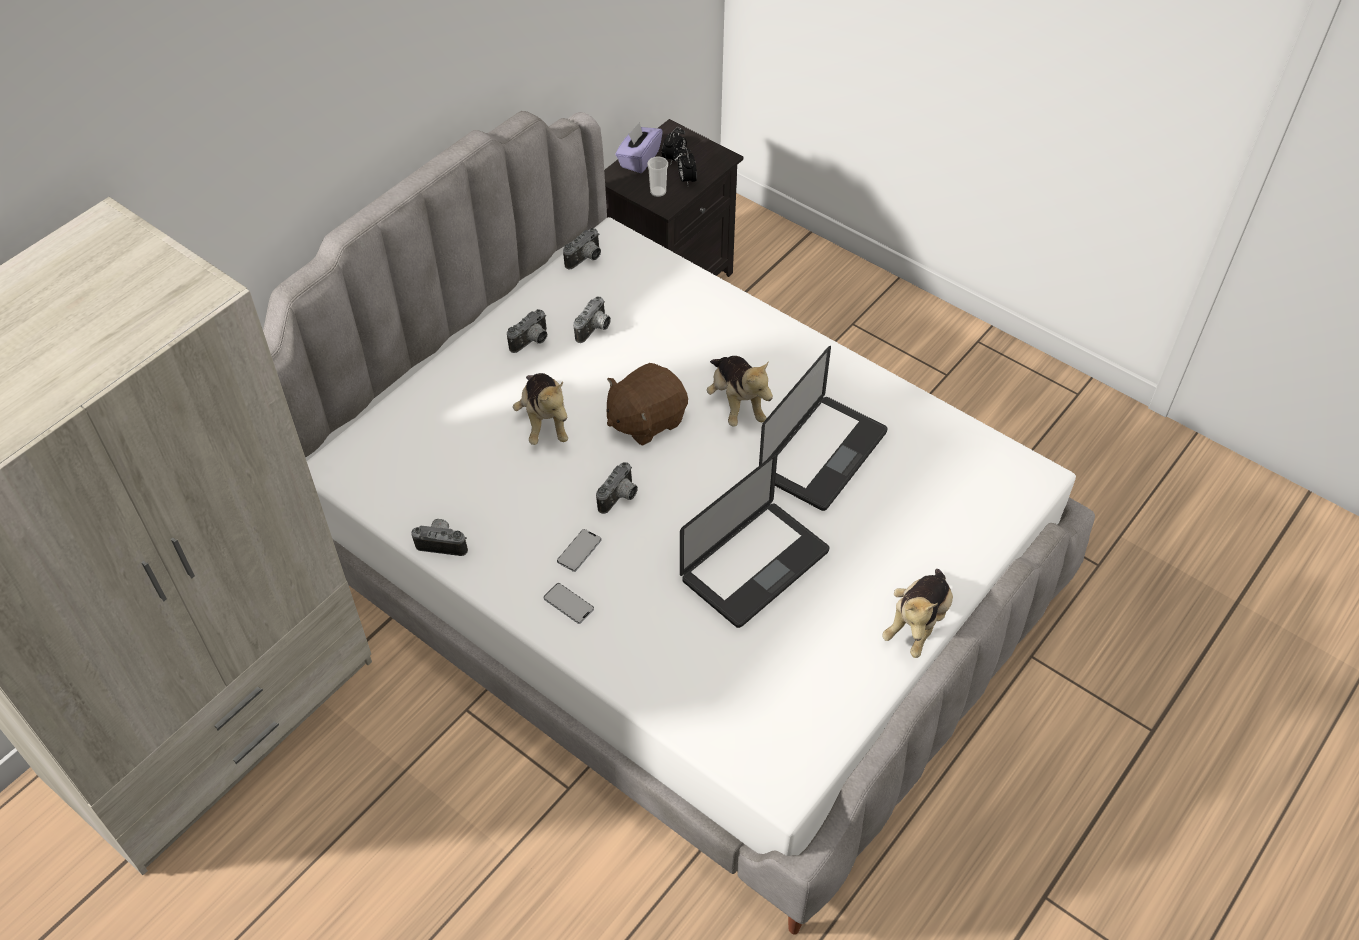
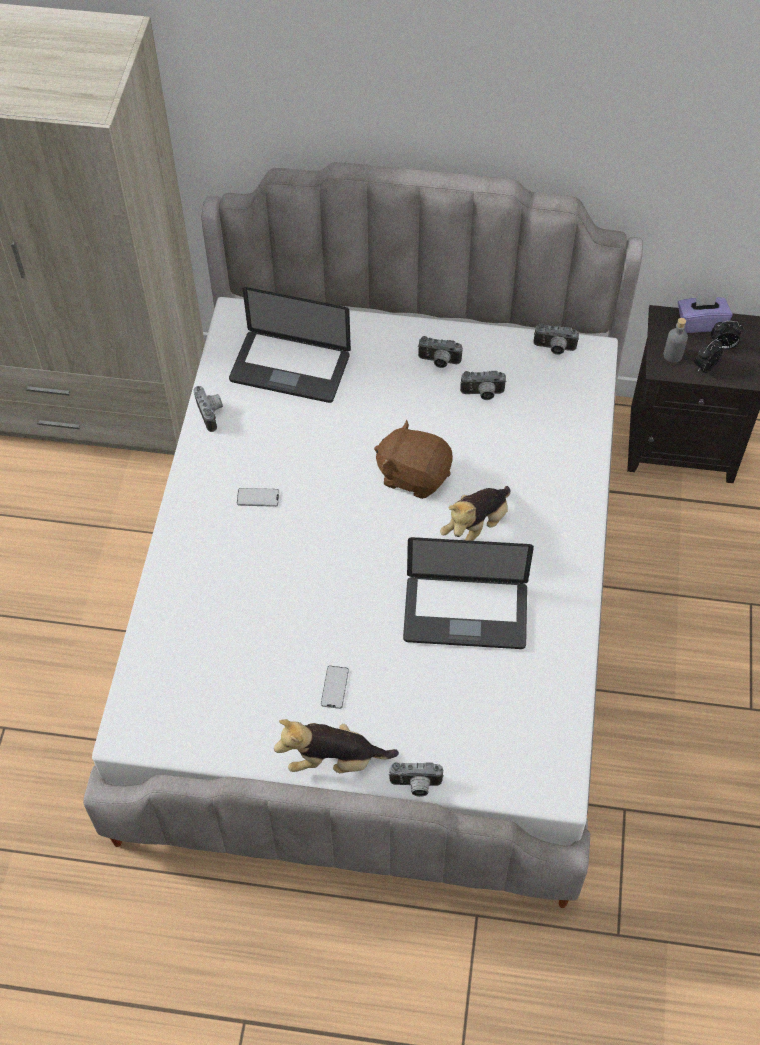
camera: 60 degrees right, 5 degrees up
(544, 421) = (366, 412): plush toy -> none
(568, 604) = (206, 516): phone -> phone (334, 687)
(620, 498) = (324, 498): camera -> camera (415, 786)
(658, 192) = (672, 355): cup -> grey bottle
(755, 565) = (318, 618): laptop -> laptop (290, 368)

